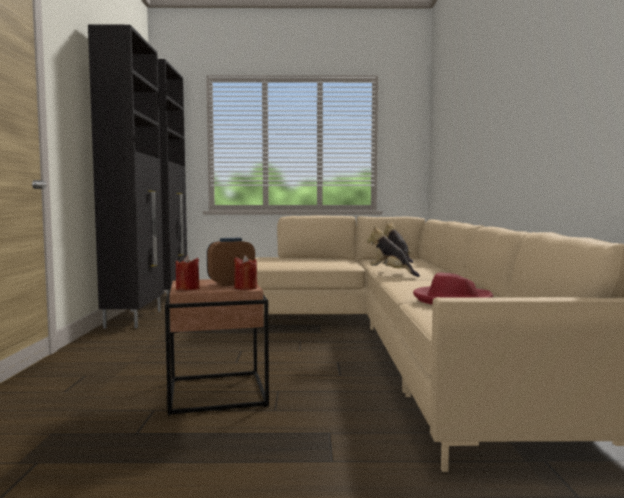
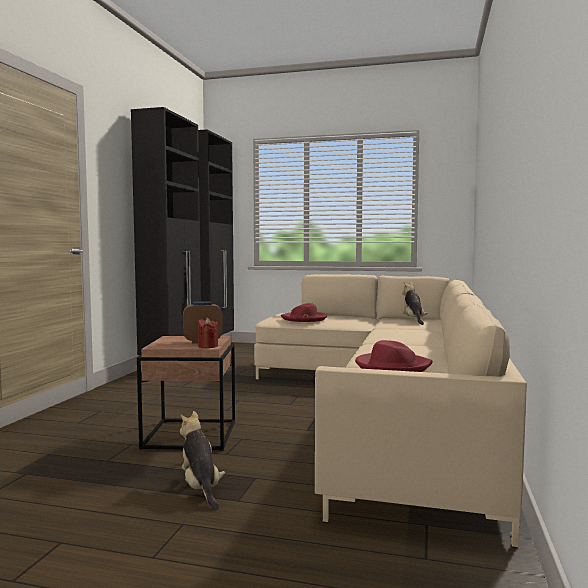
camera: 15 degrees right, 0 degrees up
(187, 289) = (161, 345): red candle -> none
(290, 261) = (304, 319): none -> red hat
(391, 273) = (383, 335): plush toy -> plush toy (200, 488)

